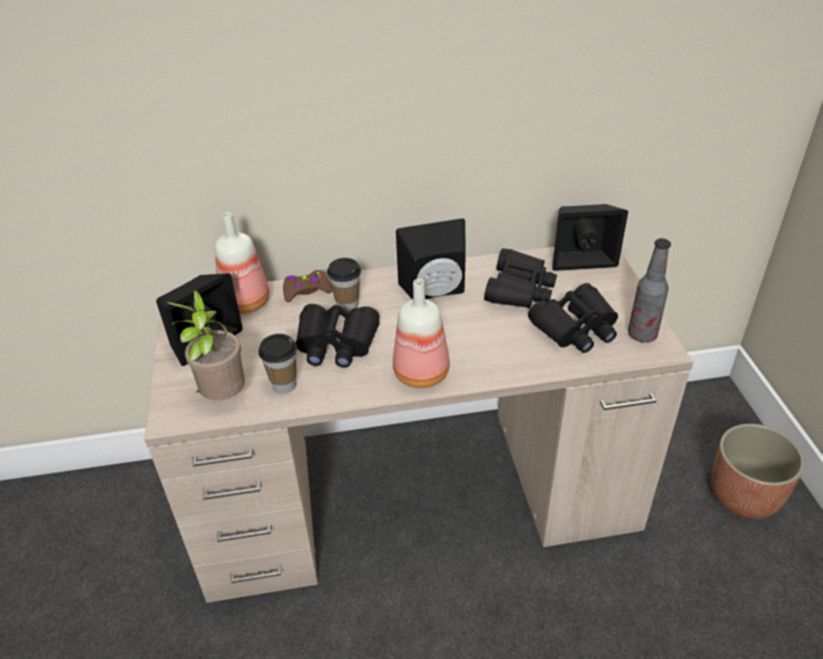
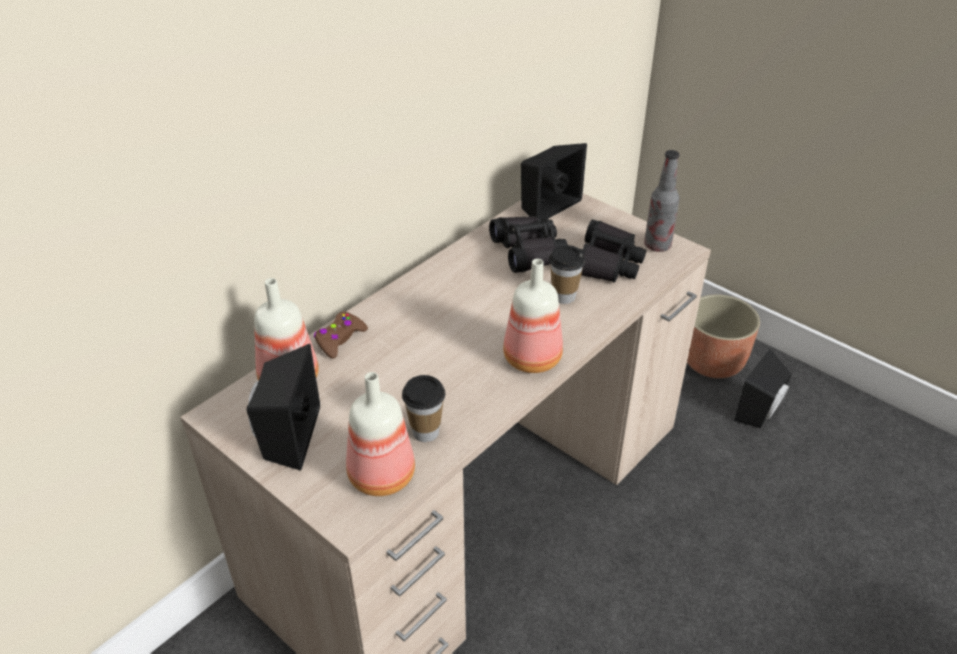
camera: 40 degrees left, 0 degrees up
(222, 397) = (379, 475): potted plant -> bottle
(336, 344) = (428, 372): black binoculars -> none
(347, 306) = (397, 334): cup -> cup (564, 296)
(436, 291) = (462, 284): black speaker -> black speaker (761, 412)

